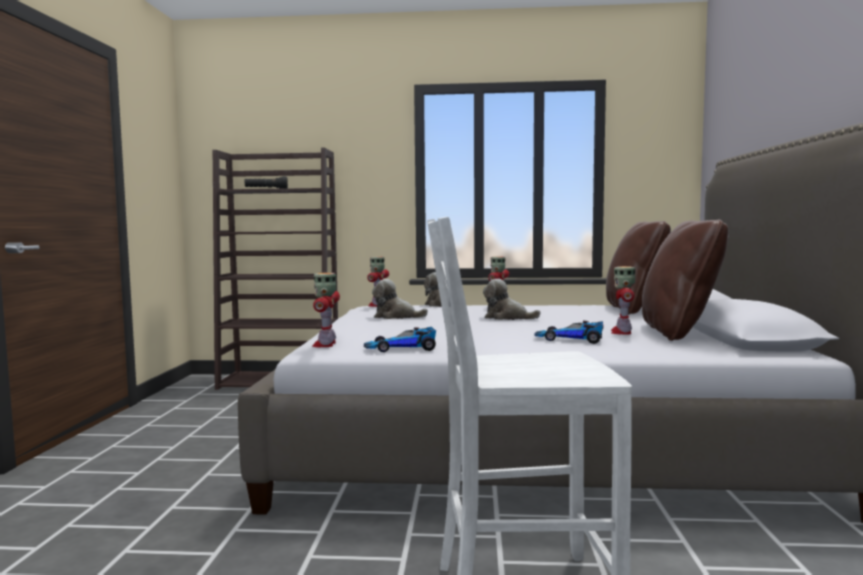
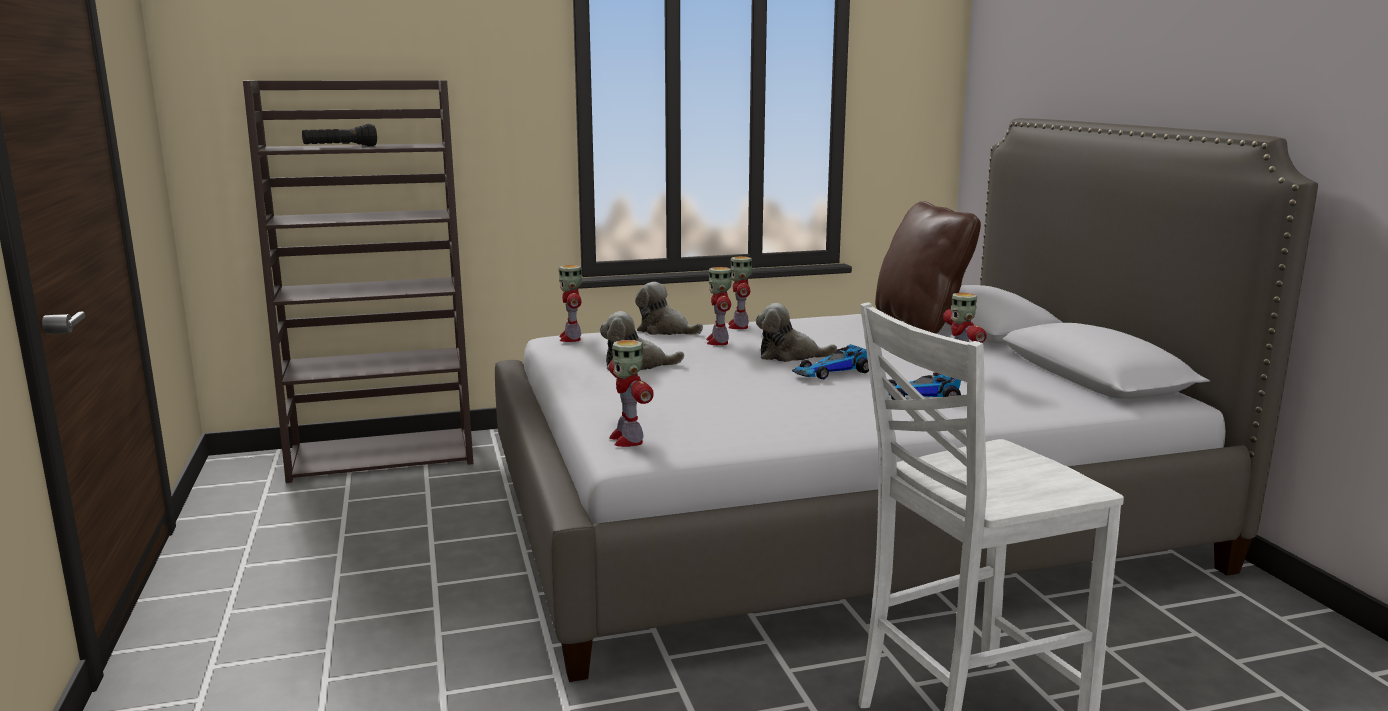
camera: 20 degrees left, 10 degrees up
(402, 348) = (740, 436): toy car -> toy car (832, 372)
(468, 309) = (718, 341): none -> toy robot
(679, 332) = (1019, 370): brown pillow -> none

